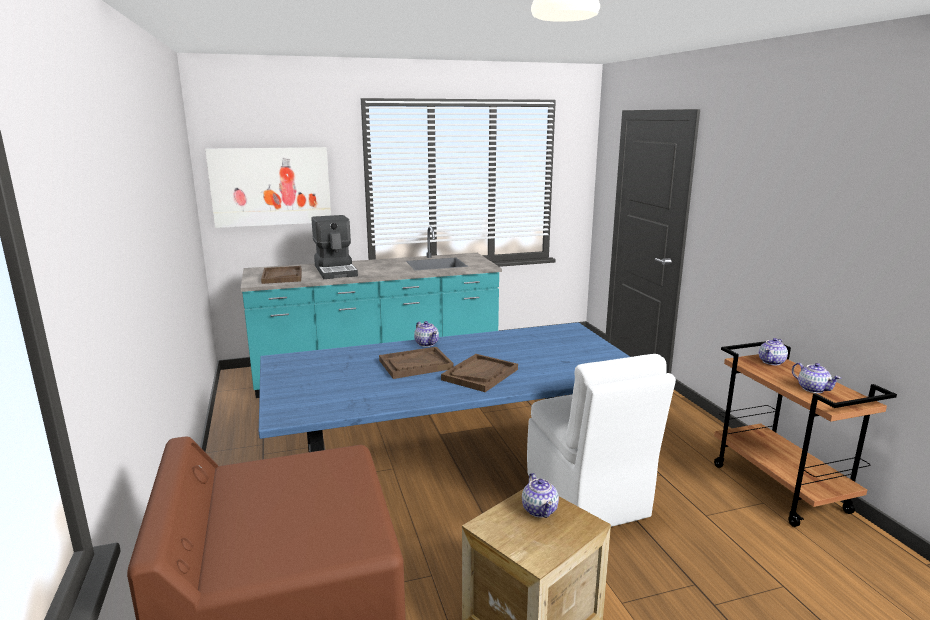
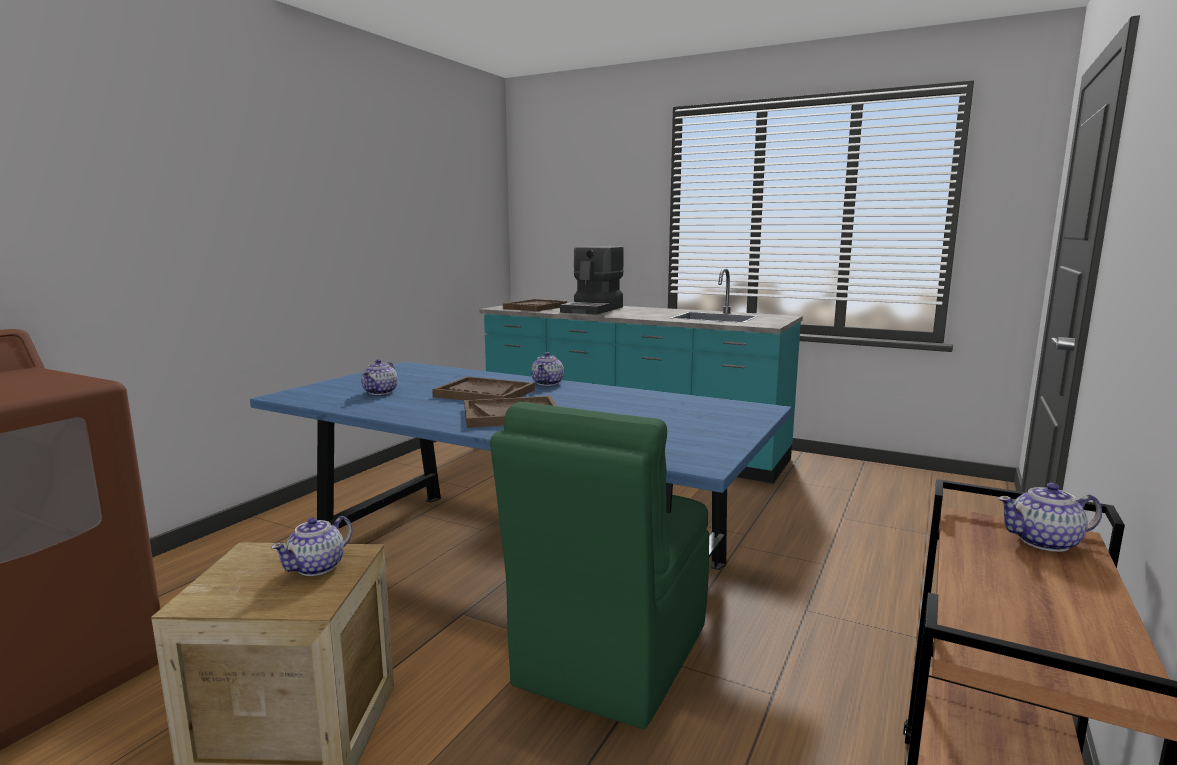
camera: 45 degrees right, 5 degrees down
(271, 186) = (572, 215): picture -> none
(587, 497) = (610, 657): white chair -> green chair
(812, 389) = (1022, 608): teapot -> teapot (381, 392)

